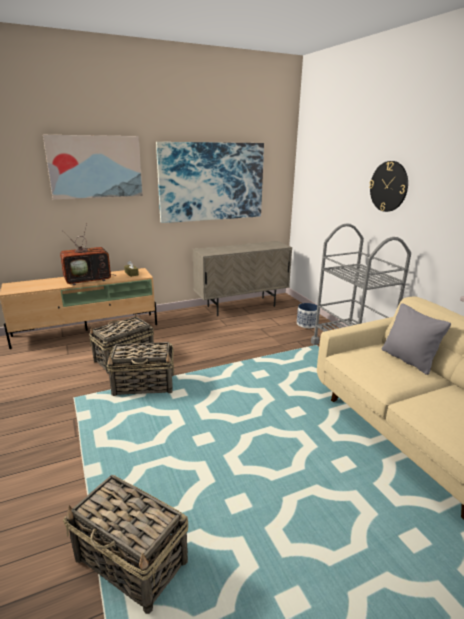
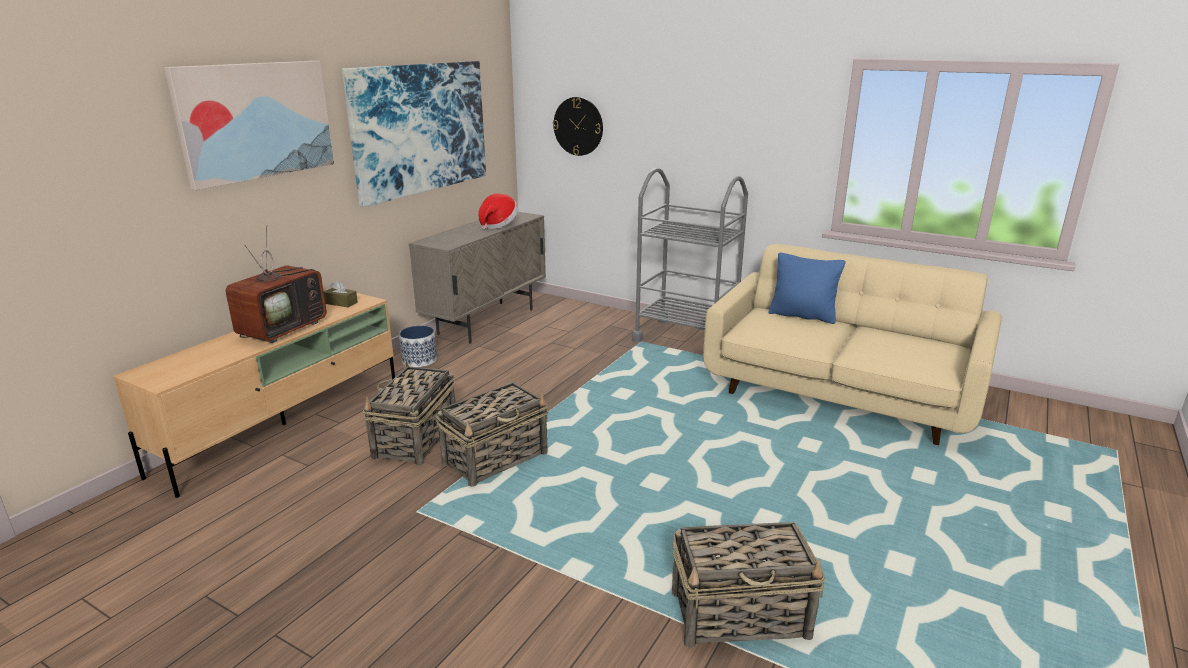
camera: 35 degrees left, 0 degrees up
(254, 248) = (497, 225): none -> hat
(307, 324) = (600, 321): planter -> planter (420, 360)
(388, 186) = (697, 114): wall clock -> wall clock (578, 126)
(408, 360) = (802, 316): grey pillow -> blue pillow

